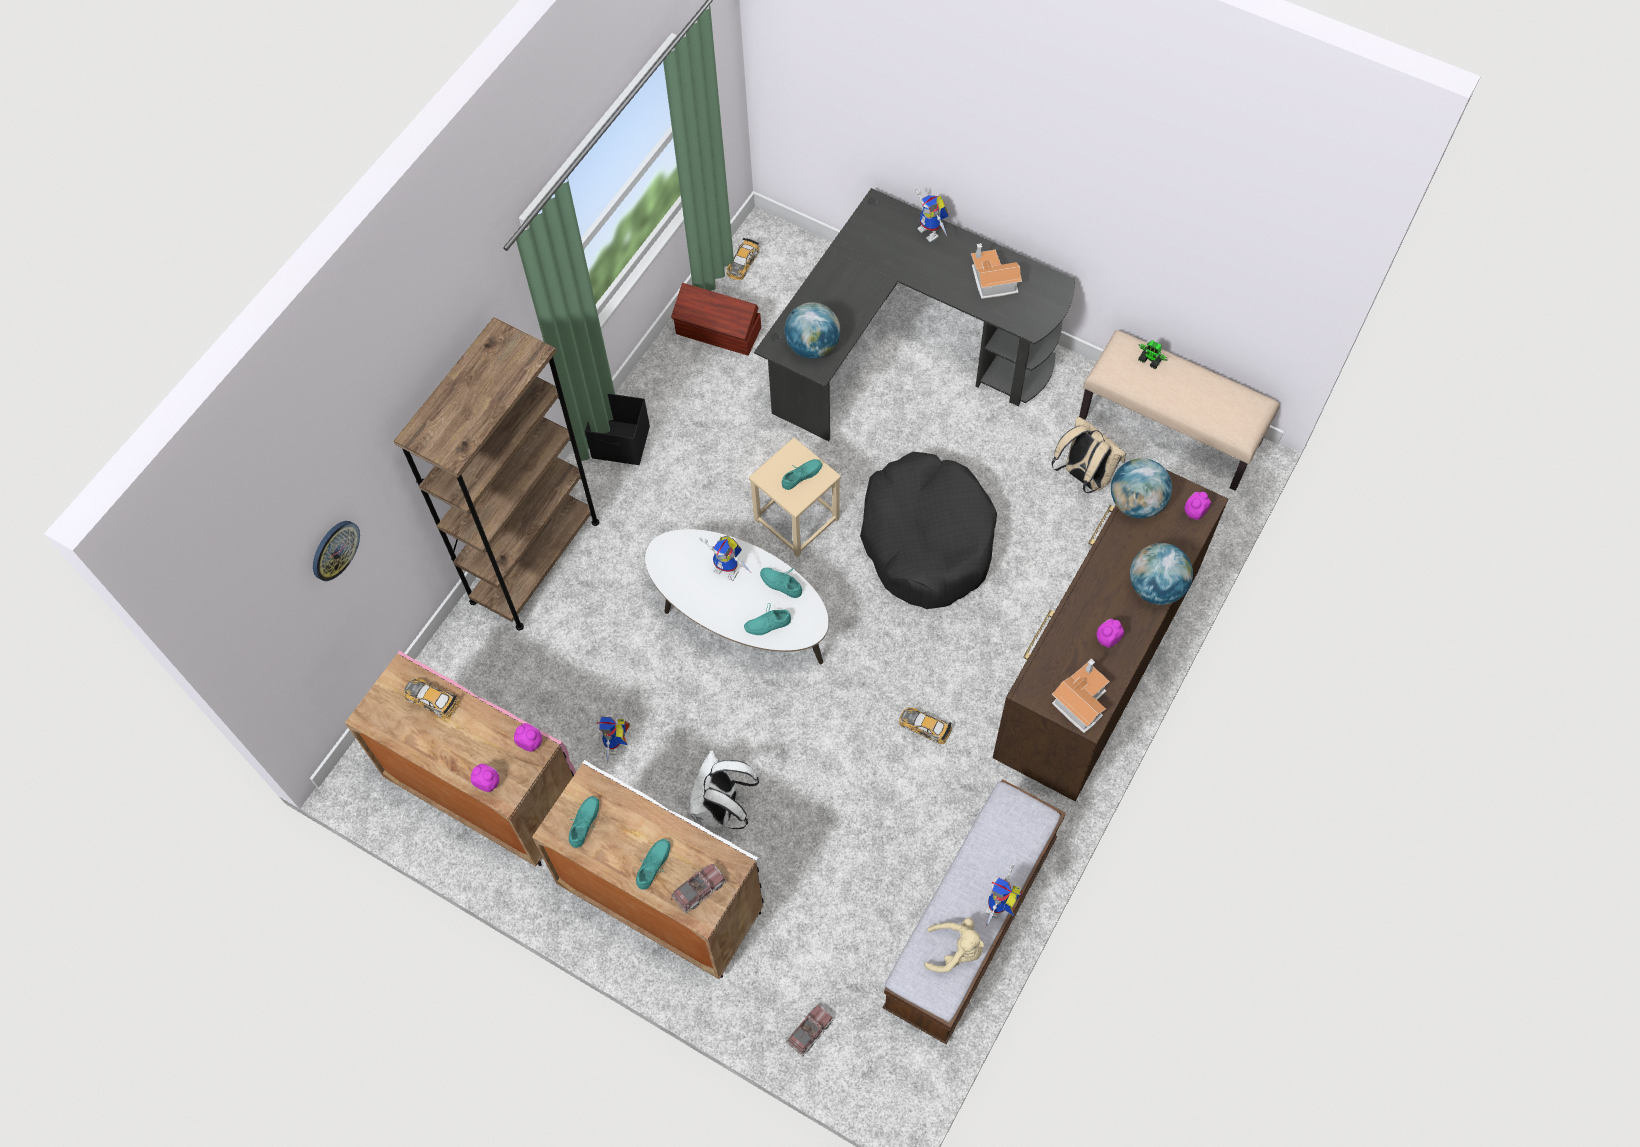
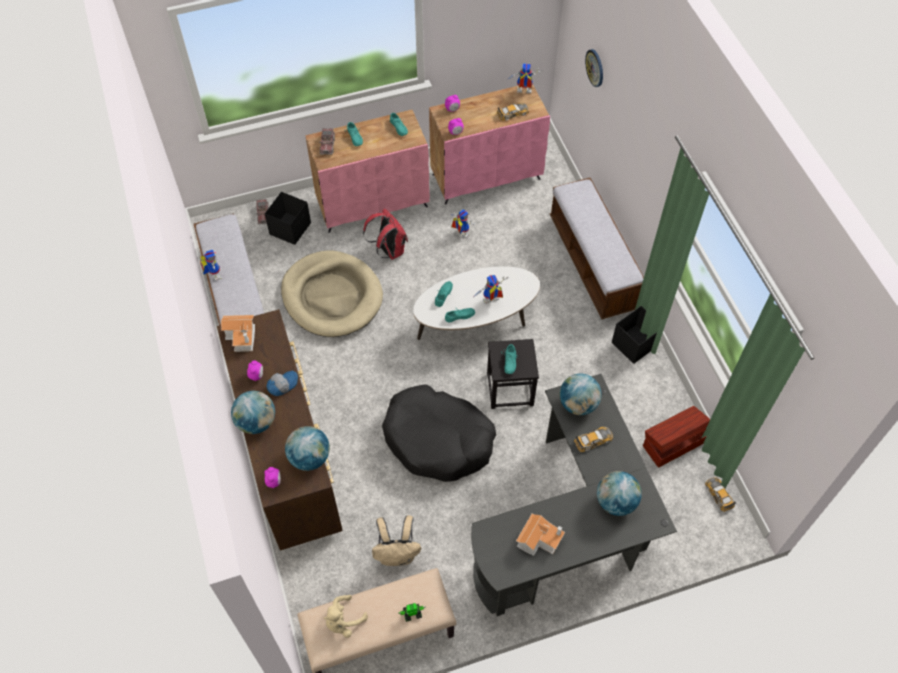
camera: 130 degrees right, 5 degrees down
(535, 561) = (592, 263): brown bookcase -> bench
(660, 898) = (373, 203): white cabinet -> pink cabinet
(721, 808) = (389, 250): white backpack -> red backpack
(796, 519) = (510, 388): beige stool -> black stool
(799, 969) = (291, 228): none -> black storage box
(855, 813) = (332, 296): none -> beige dog bed
(890, 248) = (615, 501): none -> globe
(924, 726) = (341, 356): toy car -> toy car (593, 440)
(932, 232) = (608, 536): toy robot -> toy robot (522, 92)
(956, 950) = (216, 245): beige plush toy -> beige plush toy (343, 621)
(1090, 603) = (282, 384): none -> cap

